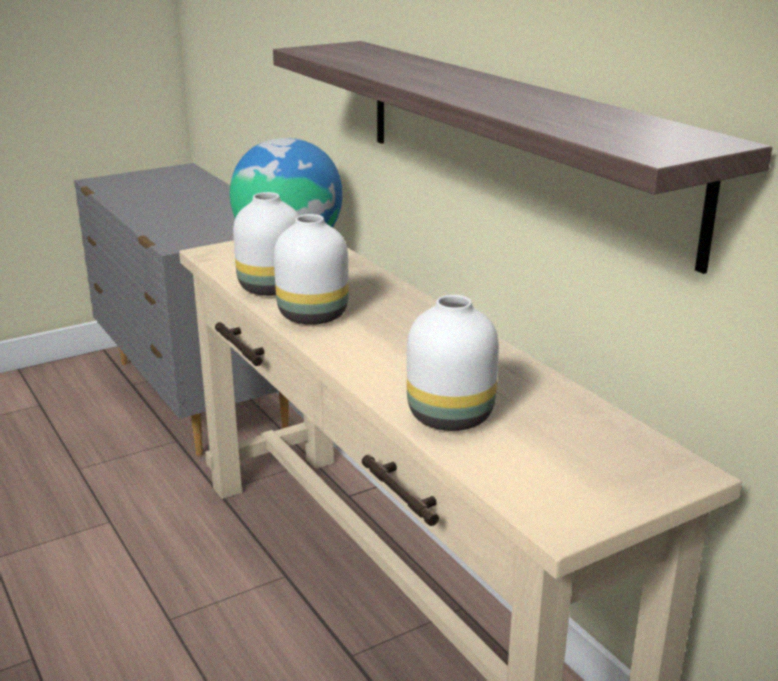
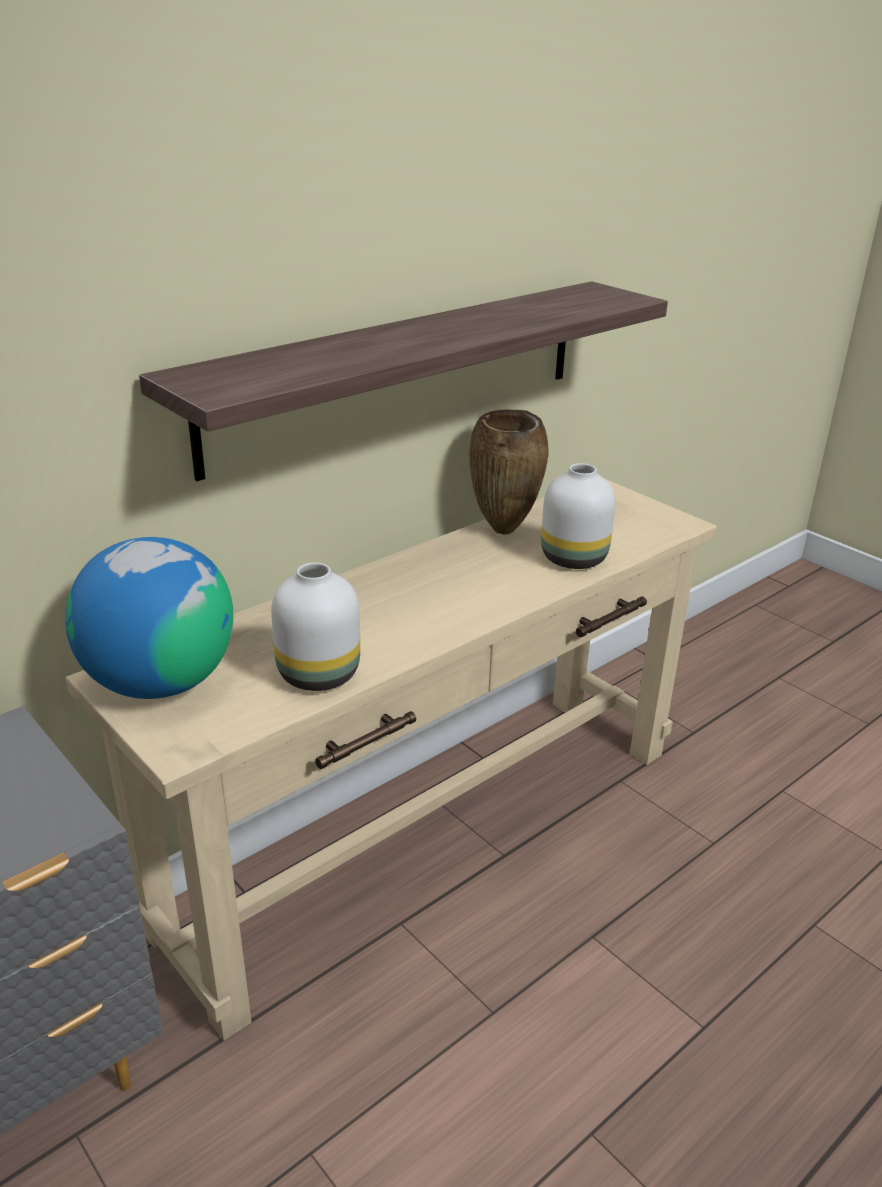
camera: 100 degrees left, 5 degrees up
(311, 315) = (395, 638): white vase -> none
(529, 383) = (505, 531): none -> brown vase

